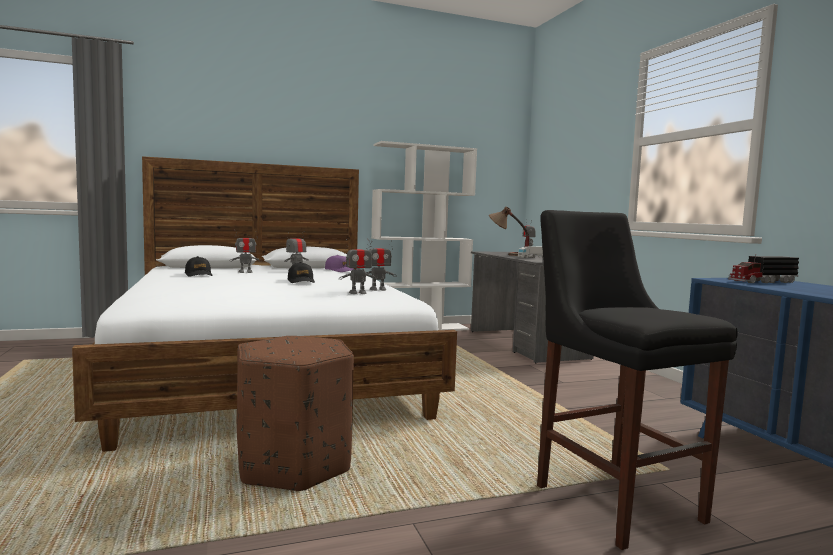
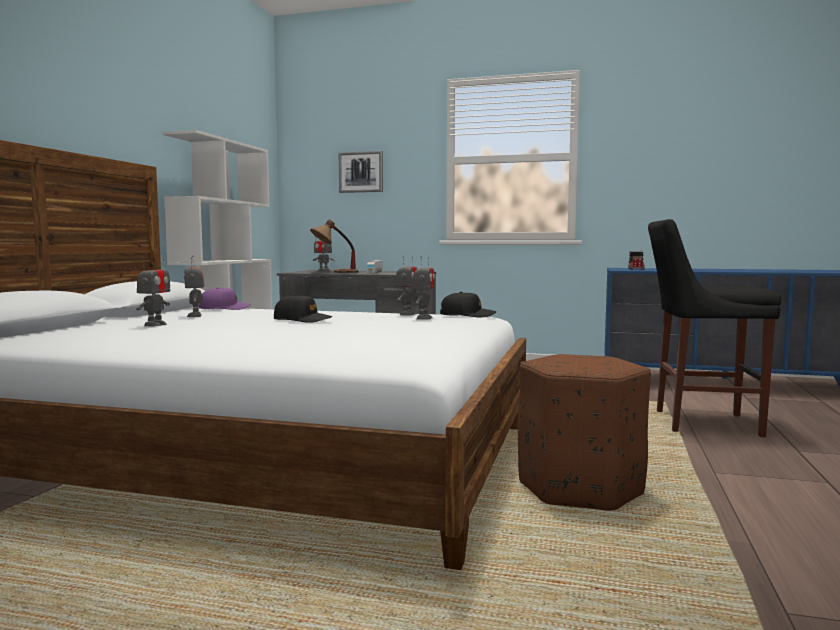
camera: 55 degrees left, 0 degrees up
(198, 274) = (144, 335): black cap -> black cap (467, 315)
(574, 160) = (361, 172): none -> picture

